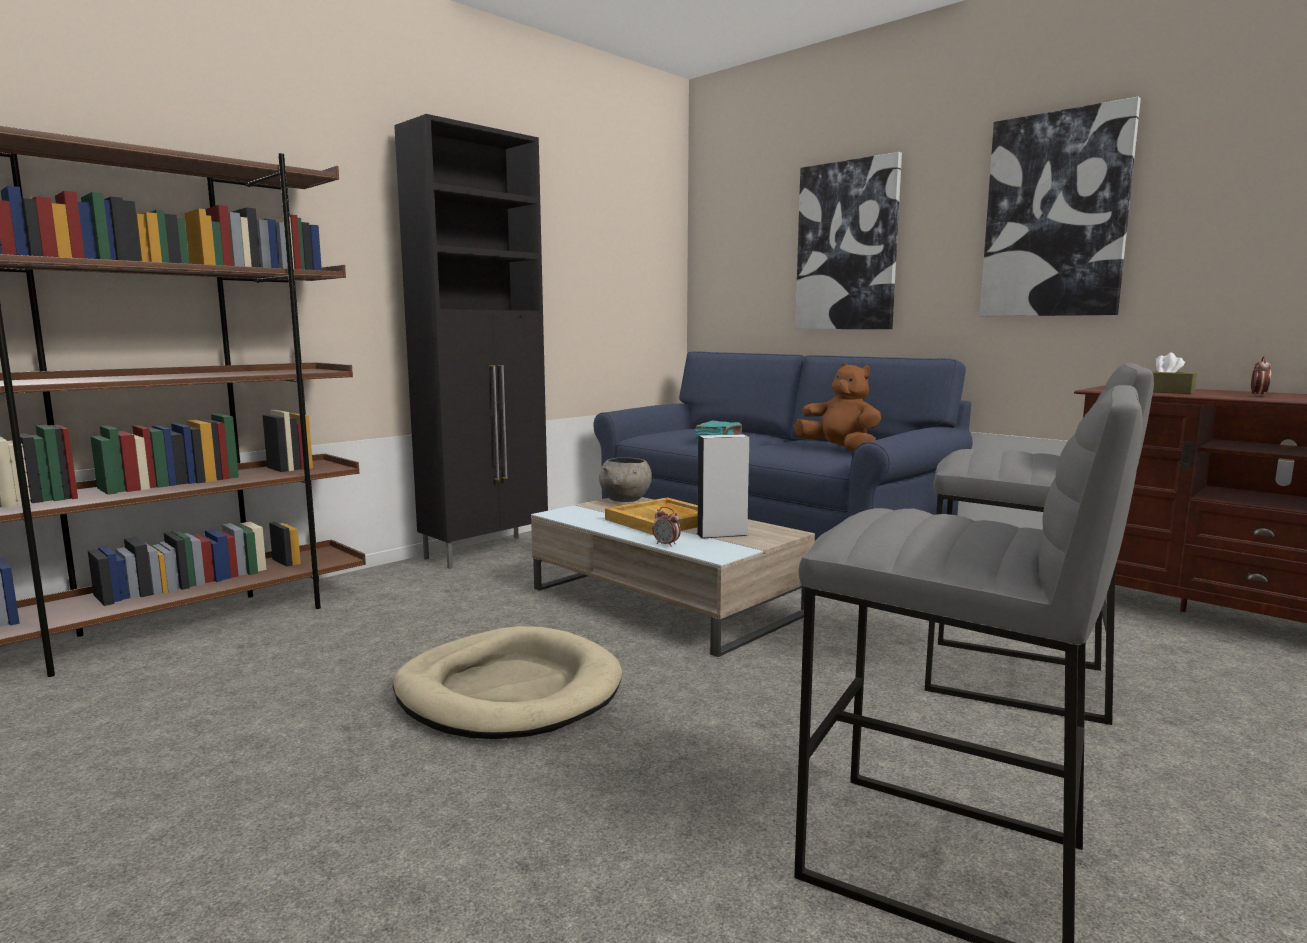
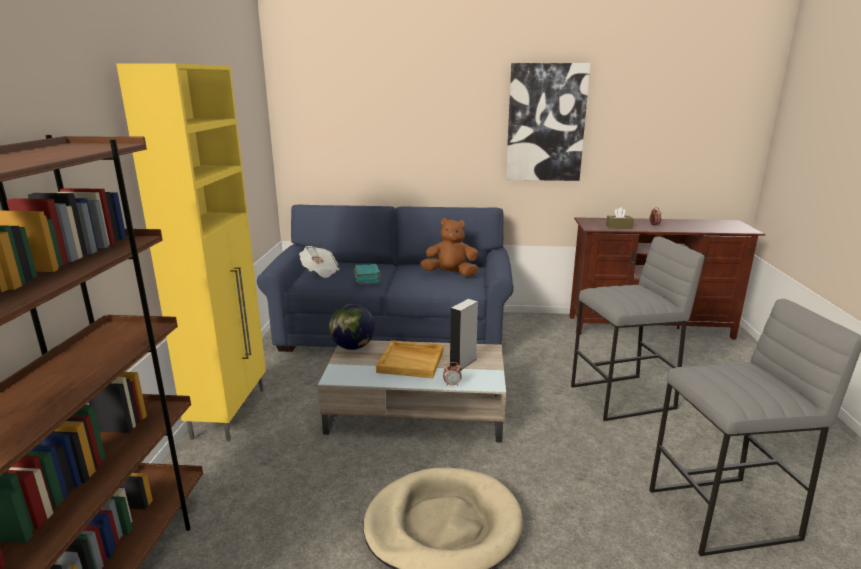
camera: 40 degrees left, 10 degrees up
(487, 552) = (231, 412): black cabinet -> yellow cabinet
(626, 500) = (353, 347): grey bowl -> globe
(682, 431) = (320, 271): none -> newspaper
(847, 246) = (412, 130): picture -> none

